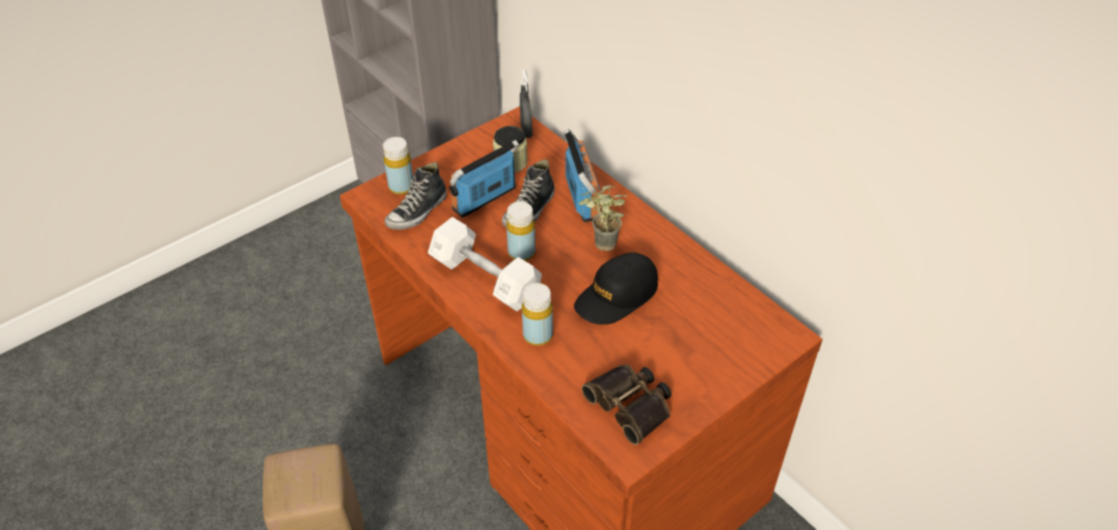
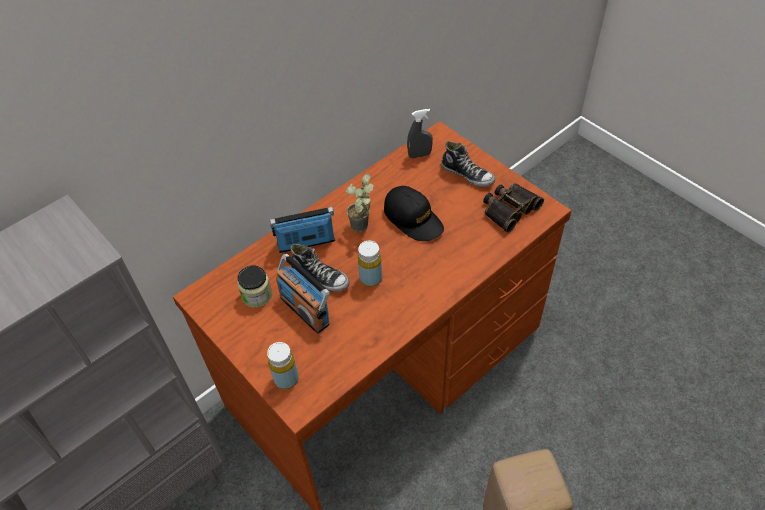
camera: 90 degrees left, 5 degrees up
(417, 212) = (322, 360): shoe -> shoe (467, 174)
(485, 278) = (401, 300): white dumbbell -> none
(526, 131) = (213, 287): grey spray bottle -> grey spray bottle (419, 155)
(537, 335) = (456, 262): yellow bottle -> none

